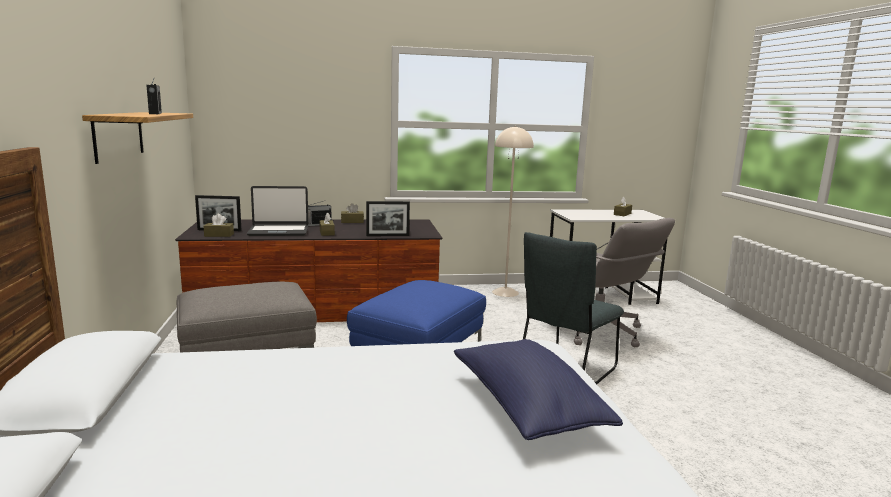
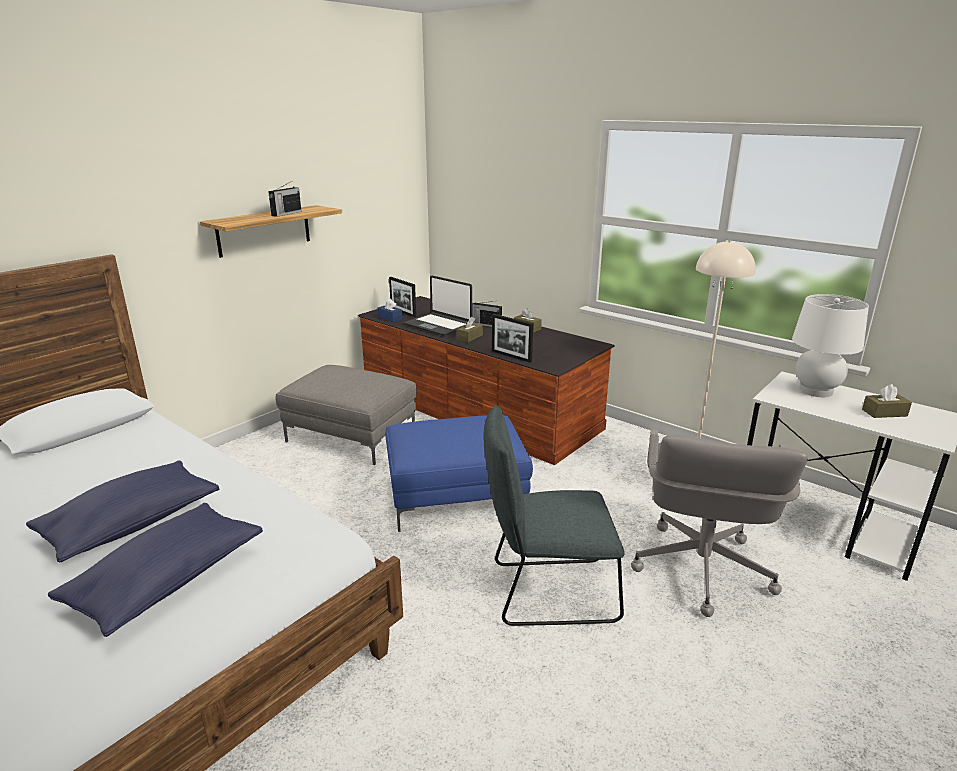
camera: 50 degrees right, 10 degrees up
(219, 235) = (390, 318): brown tissue box -> blue tissue box
(395, 405) = (132, 524): none -> blue pillow
(582, 212) = (815, 391): none -> white table lamp

